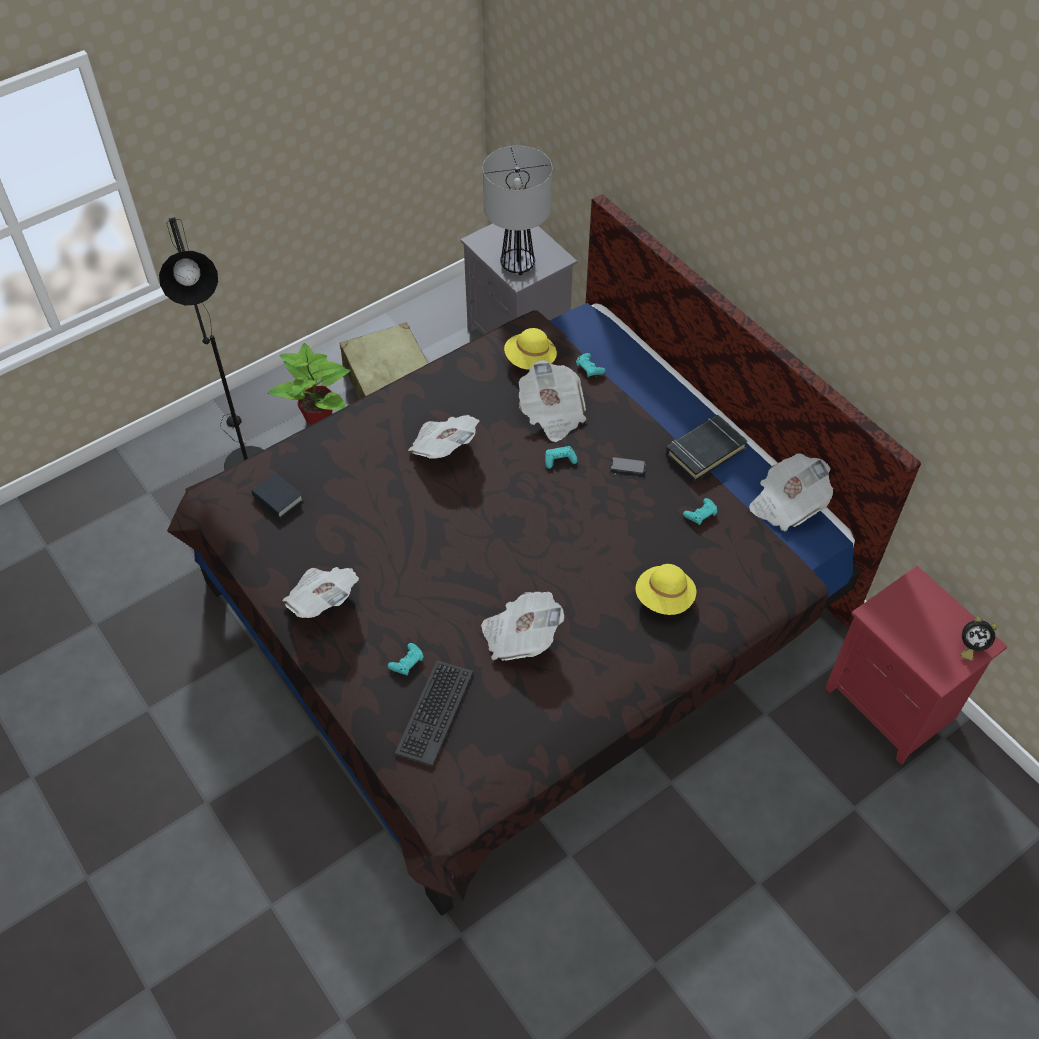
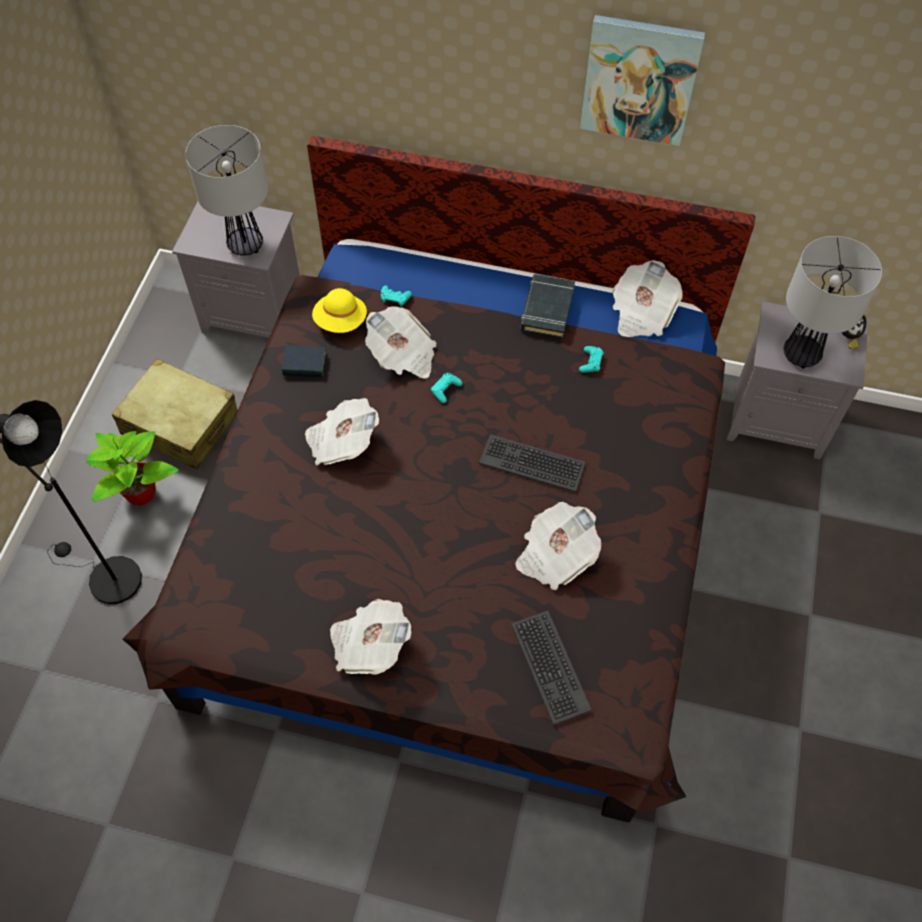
camera: 40 degrees left, 5 degrees up
(278, 499) = (241, 586): book -> book (304, 365)
(407, 662) = (489, 643): turquoise game controller -> none
(573, 557) = (532, 463): none -> keyboard
(627, 469) = (504, 363): phone -> none
(664, 598) = (628, 447): yellow hat -> none
(850, 267) = (639, 80): none -> picture
(893, 704) = (778, 419): red nightstand -> grey nightstand
(908, 631) = (801, 354): none -> table lamp

